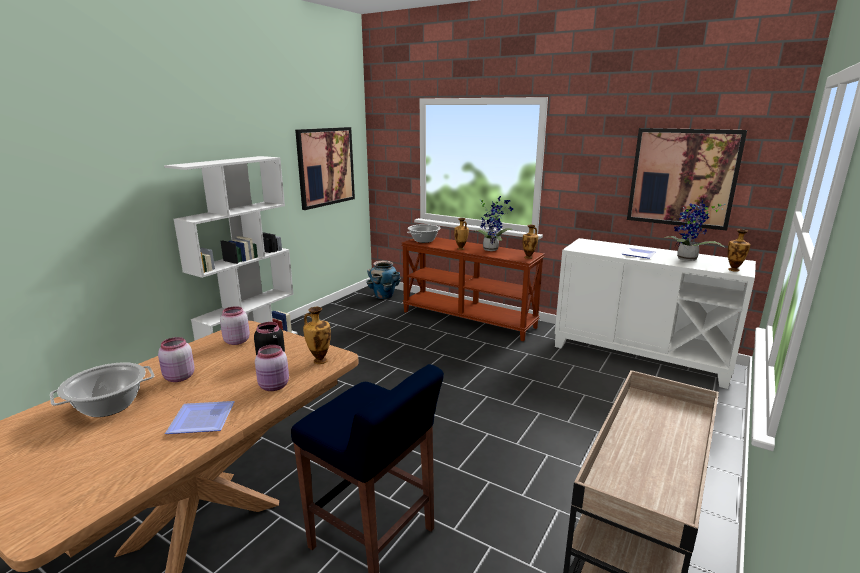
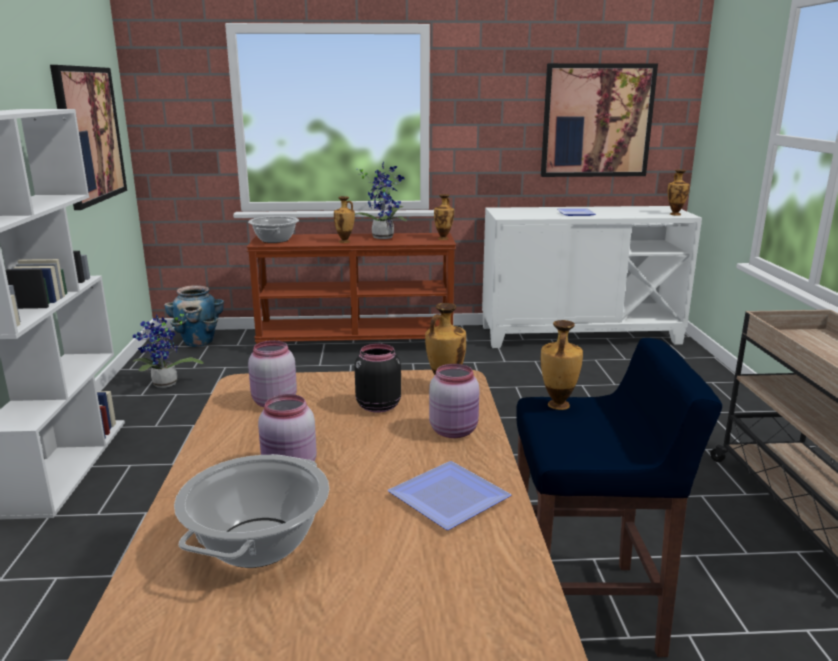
camera: 35 degrees left, 0 degrees up
(369, 393) = (557, 406): none -> vase
(687, 259) = (623, 212): potted plant -> potted plant (165, 385)

